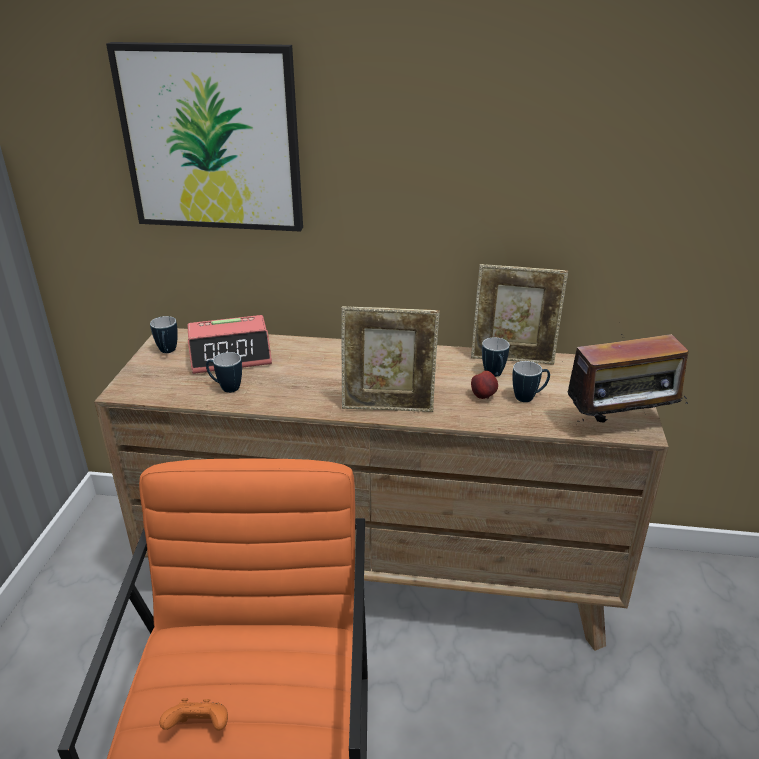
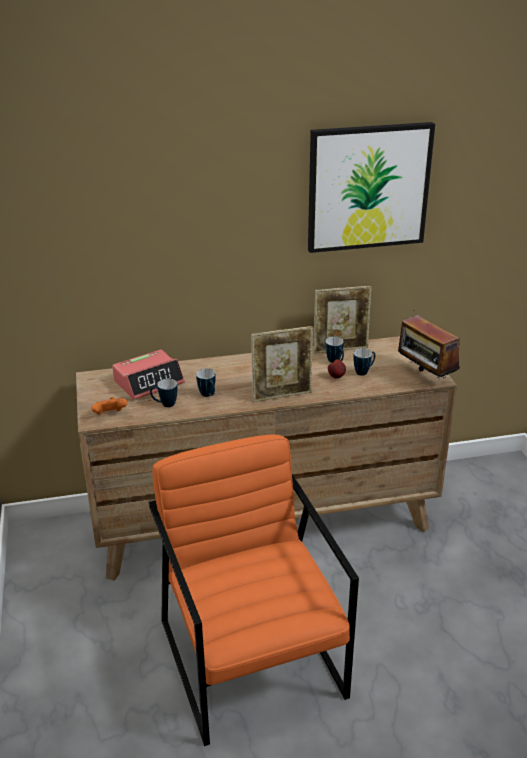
camera: 20 degrees left, 0 degrees up
(167, 352) = (101, 389): mug -> mug (208, 395)
(200, 727) = (246, 608): orange game controller -> orange game controller (110, 415)
(212, 139) = (121, 230): picture -> picture (368, 187)
(620, 424) = (425, 377): radio -> radio turned 90 degrees clockwise

